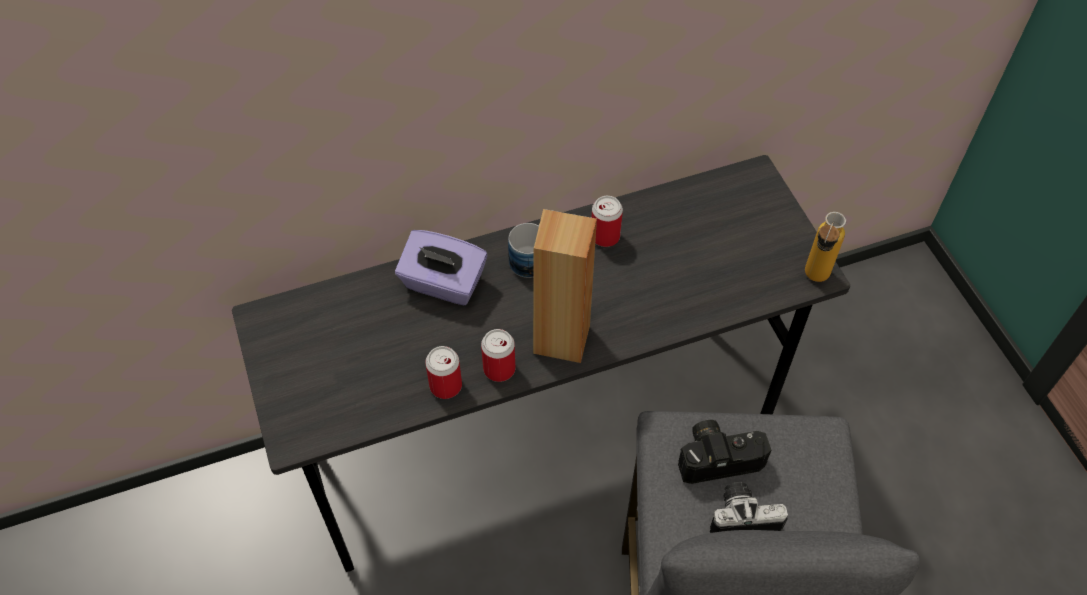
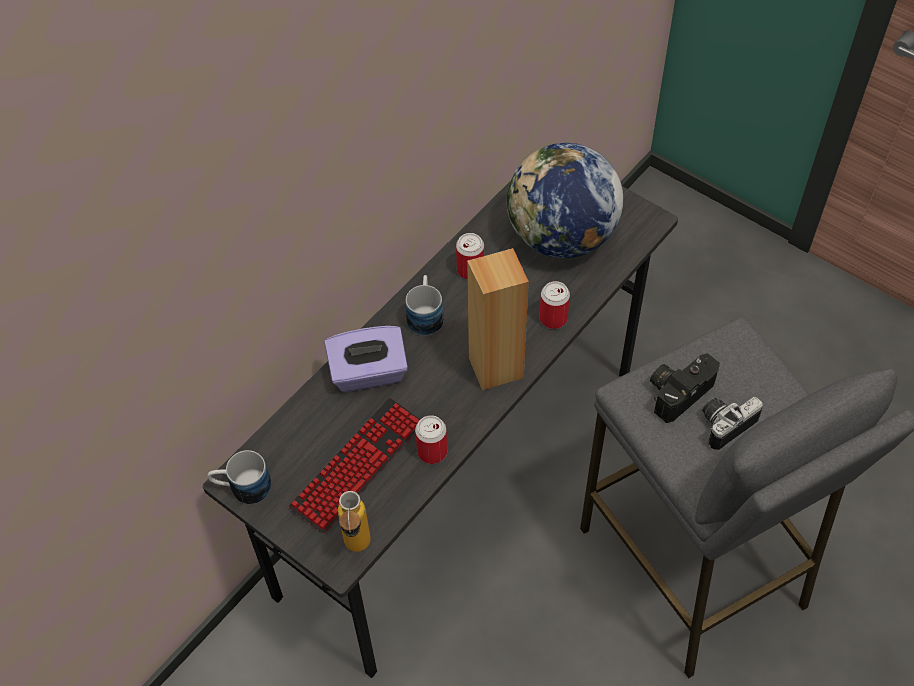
camera: 30 degrees left, 0 degrees up
(262, 327) = (242, 488): none -> mug
(372, 362) = (358, 465): none -> keyboard
(499, 369) = (464, 416): can -> can (553, 318)
(715, 248) = (561, 237): none -> globe
(813, 280) = (649, 226): bottle -> bottle (357, 551)

